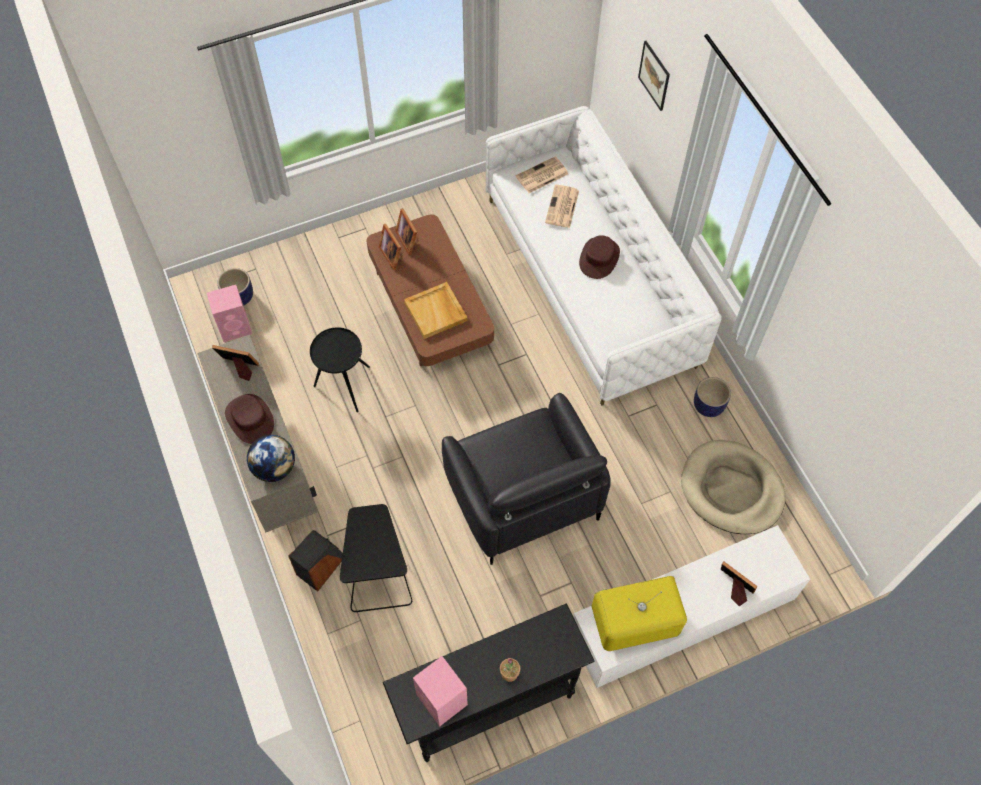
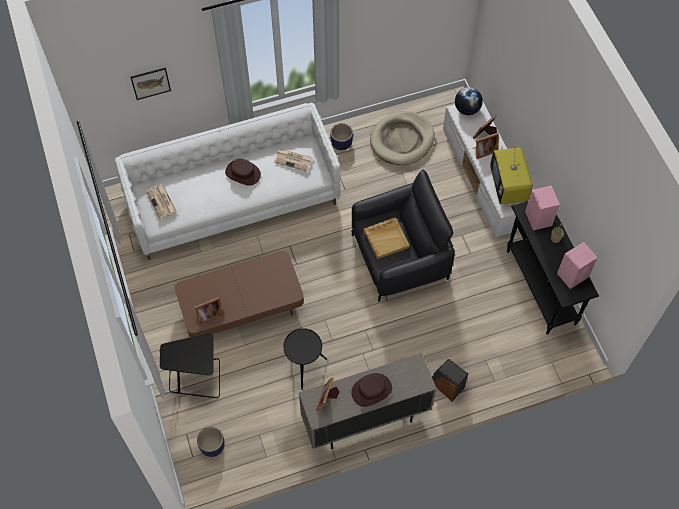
camera: 85 degrees left, 0 degrees up
(235, 327) = (241, 448): pink speaker -> pink speaker (538, 218)
(274, 468) = (412, 373): globe -> globe (467, 109)
(379, 576) = (454, 348): black side table -> black side table (196, 379)
(409, 239) = (196, 302): picture frame -> picture frame (484, 151)
(436, 312) = (265, 287): beige tray -> beige tray (386, 238)
(562, 207) = (194, 191): newspaper -> newspaper (294, 160)

